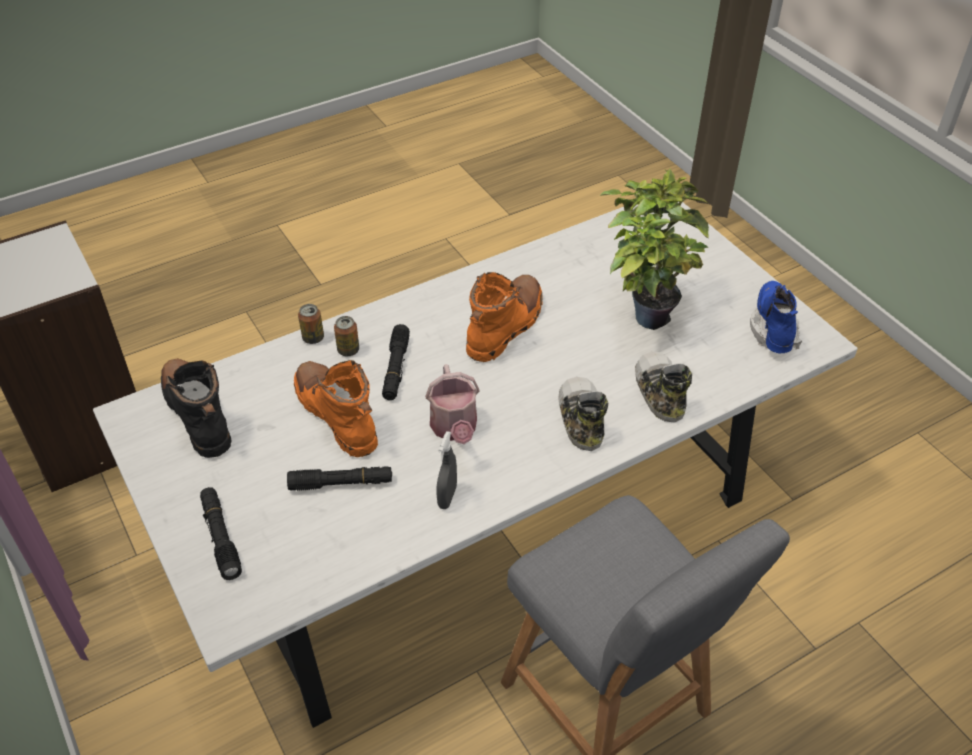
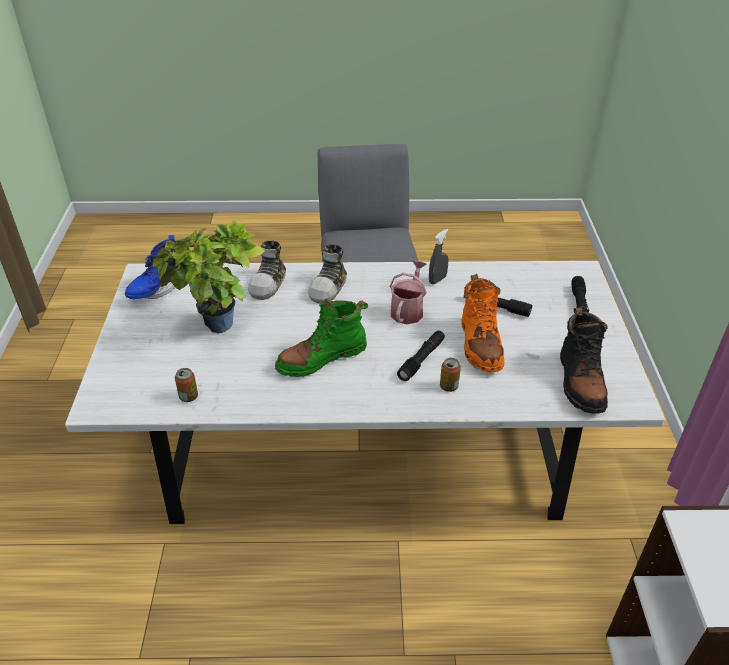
camera: 150 degrees left, 5 degrees down
(313, 338) = (471, 407): can -> can (188, 396)
(505, 326) = (322, 358): orange boot -> green boot

